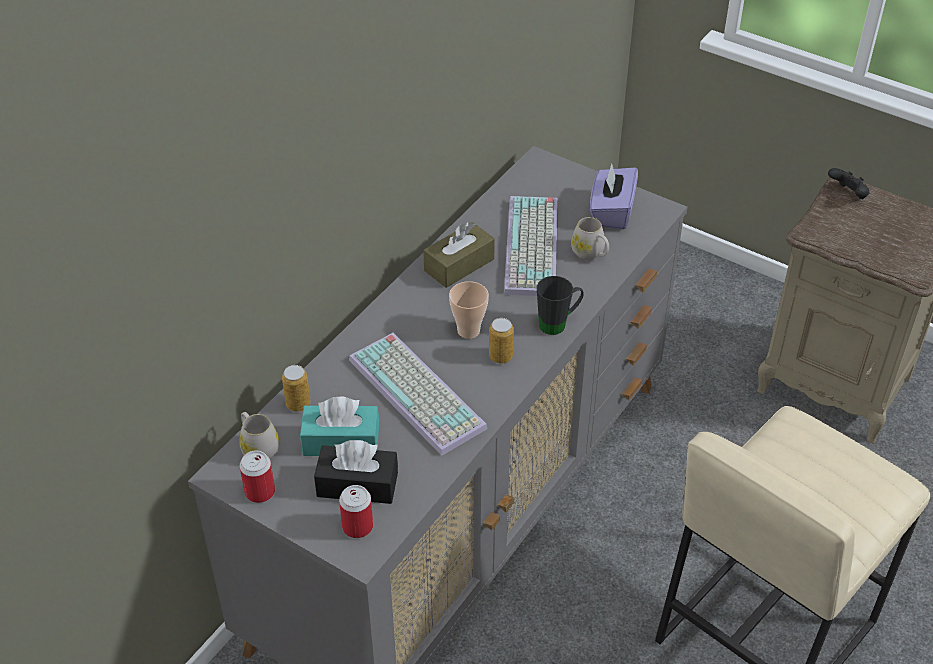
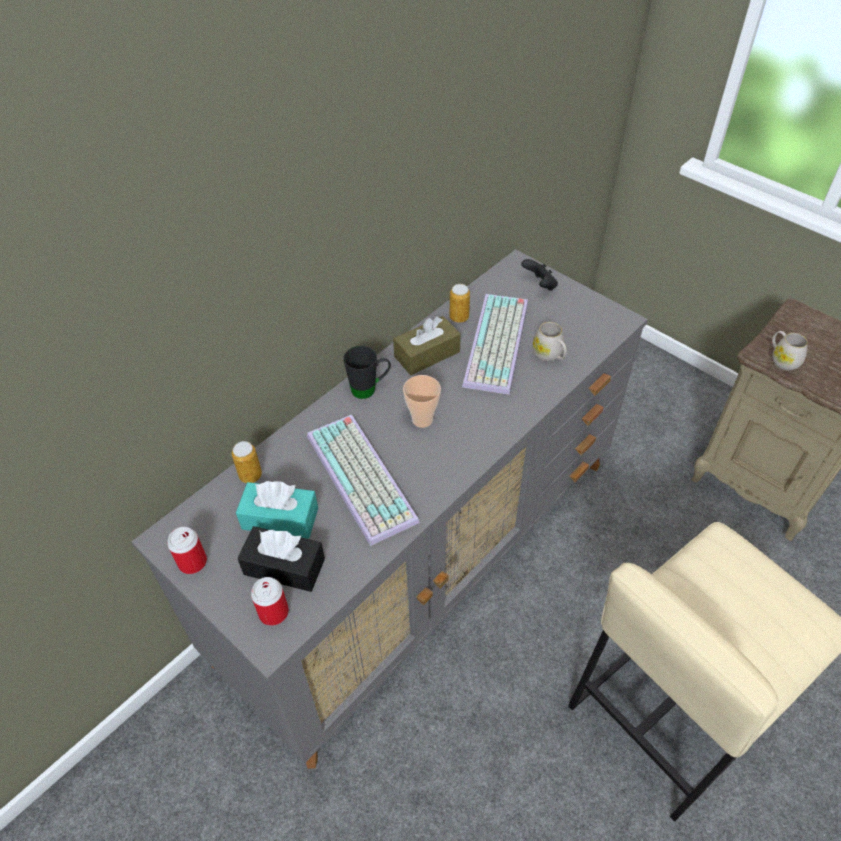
camera: 10 degrees right, 5 degrees up
(258, 447) = (203, 515): white mug -> white mug (782, 359)
(500, 356) = (447, 449): can -> can (459, 317)
(558, 323) = (507, 422): black mug -> black mug (369, 389)
(611, 212) = (575, 317): purple tissue box -> none
(848, 194) = (801, 320): black game controller -> black game controller (540, 285)

